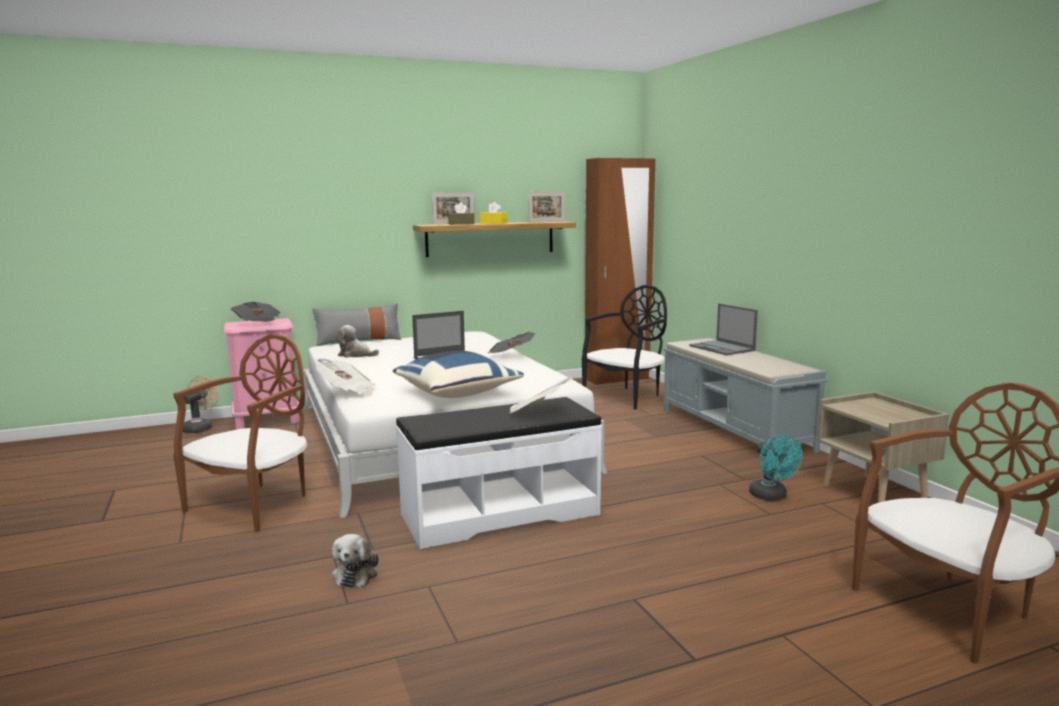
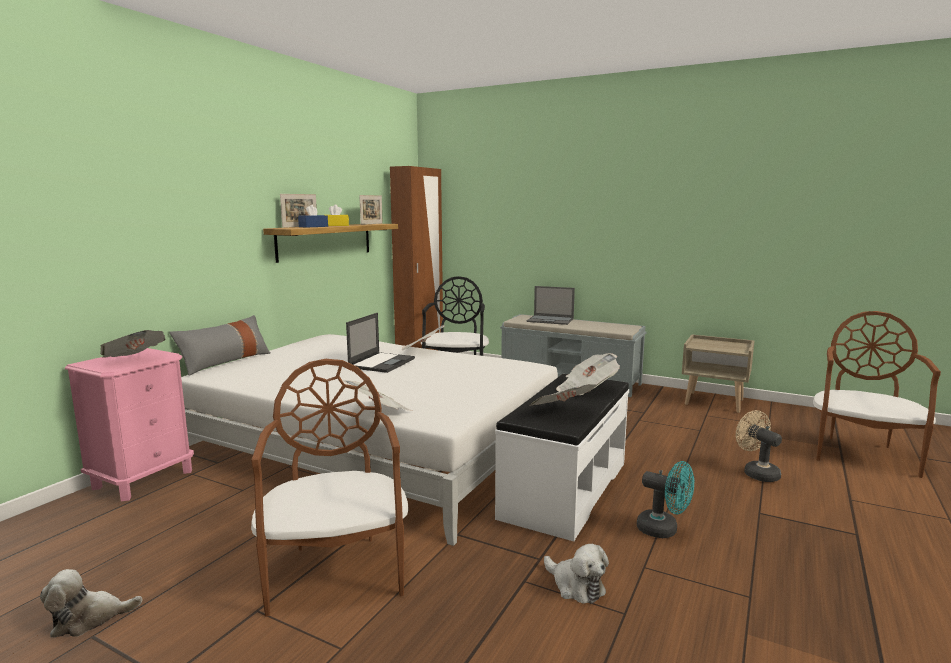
camera: 40 degrees left, 0 degrees up
(200, 428) = (59, 515): beige fan -> beige fan (756, 473)
(355, 355) = (268, 376): plush toy -> plush toy (89, 619)
(456, 393) = (477, 390): blue pillow -> none
(459, 423) = (561, 412): none -> newspaper
(461, 224) = (313, 226): brown tissue box -> blue tissue box
(771, 497) = (678, 419): turquoise fan -> turquoise fan (664, 530)

